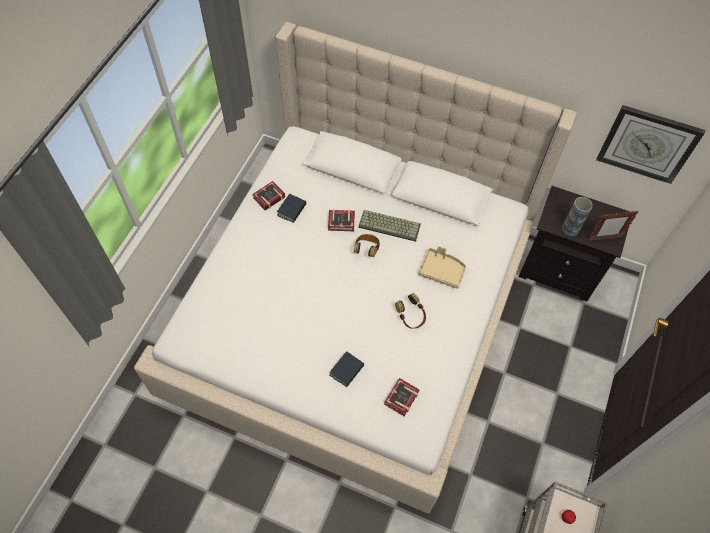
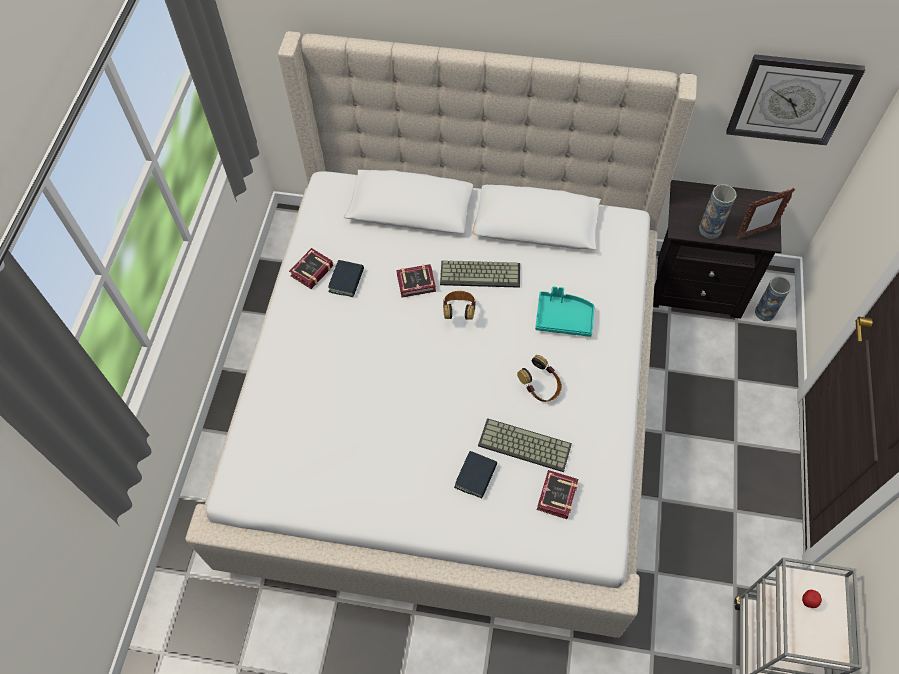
camera: 10 degrees left, 0 degrees up
(386, 357) = (523, 446): none -> keyboard
(442, 271) = (563, 318): beige tray -> turquoise tray
(607, 301) = (765, 312): none -> vase

